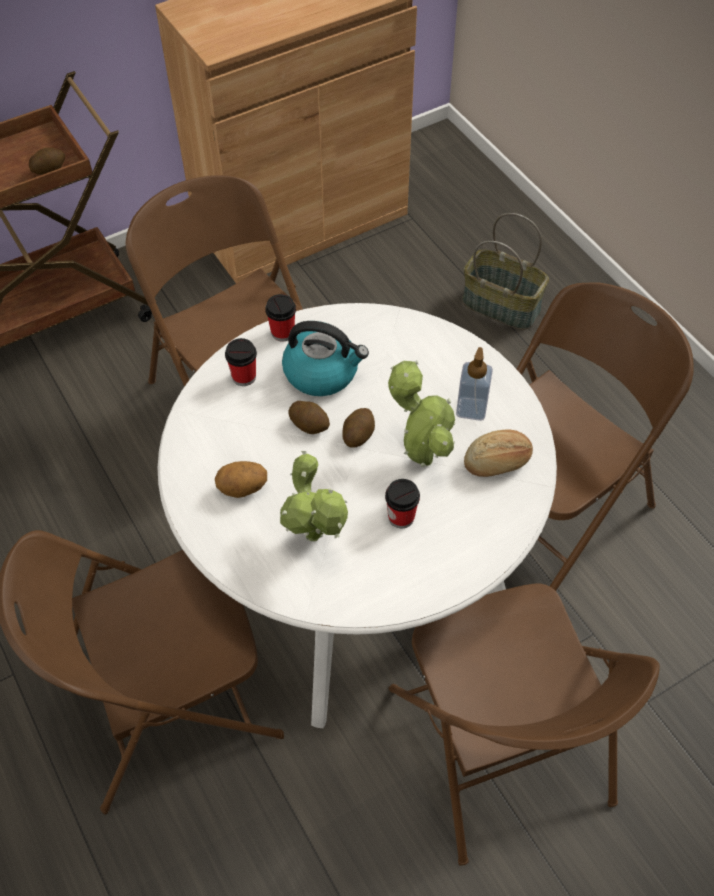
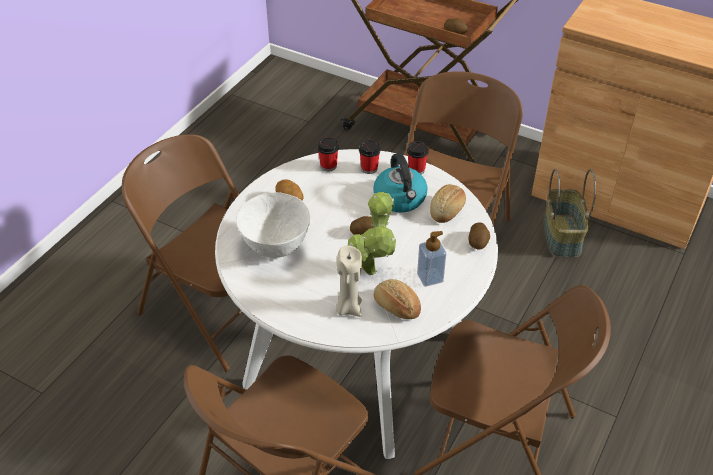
camera: 60 degrees right, 10 degrees down
(309, 424) = (356, 210): potato -> potato (478, 243)
(316, 539) = (276, 246): potted plant -> white bowl
(374, 339) = (448, 210): none -> bread
(401, 517) = (319, 277): cup -> cup (328, 166)
(471, 510) = (348, 308): none -> beige candle
(502, 305) = (656, 340): basket -> basket (563, 236)

